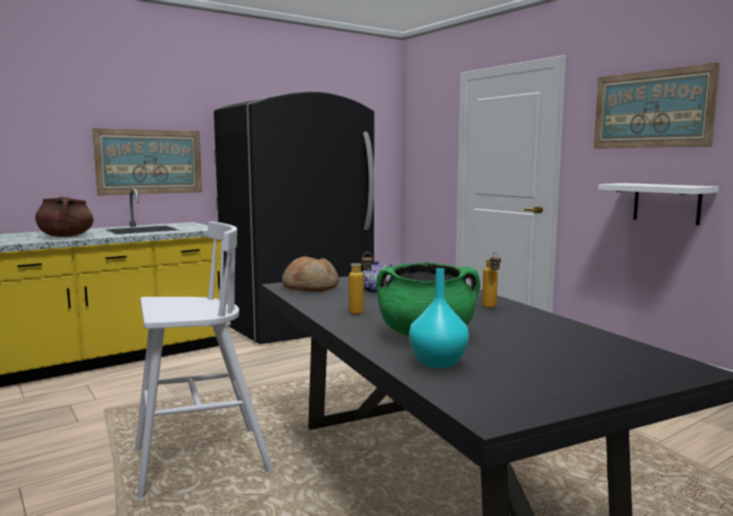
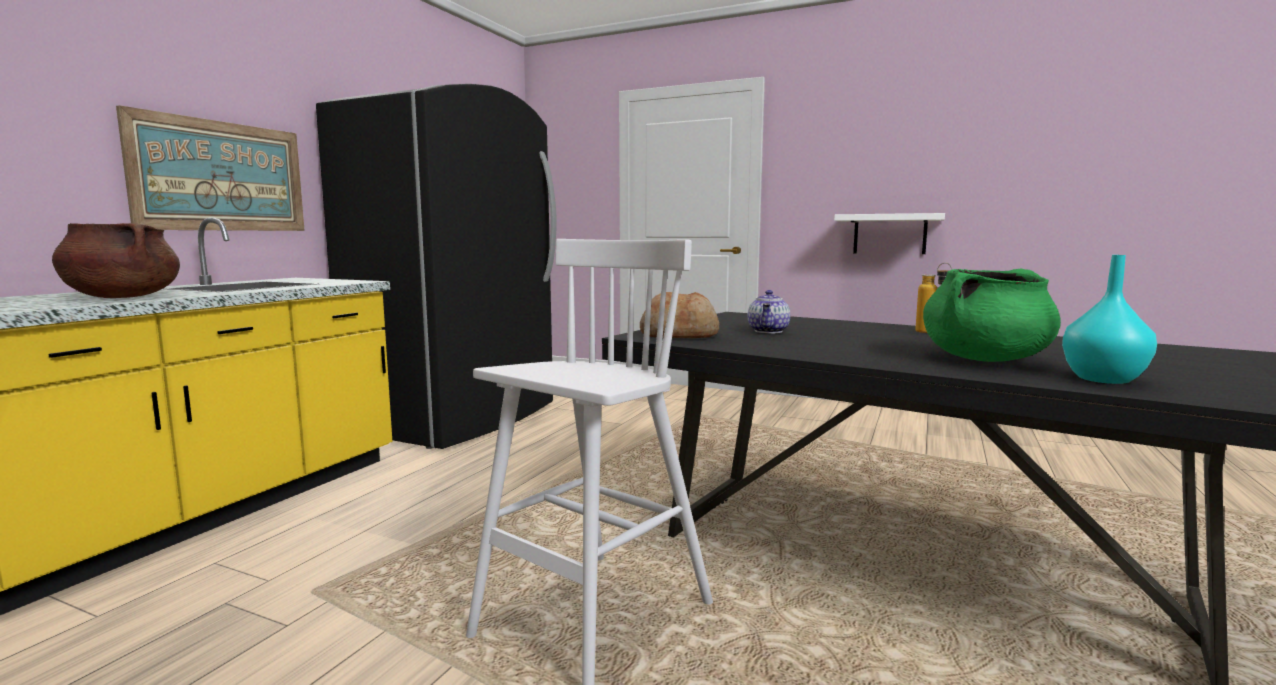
camera: 30 degrees left, 0 degrees up
(361, 312) = (835, 349): bottle -> none
(651, 109) = (870, 138): picture -> none

